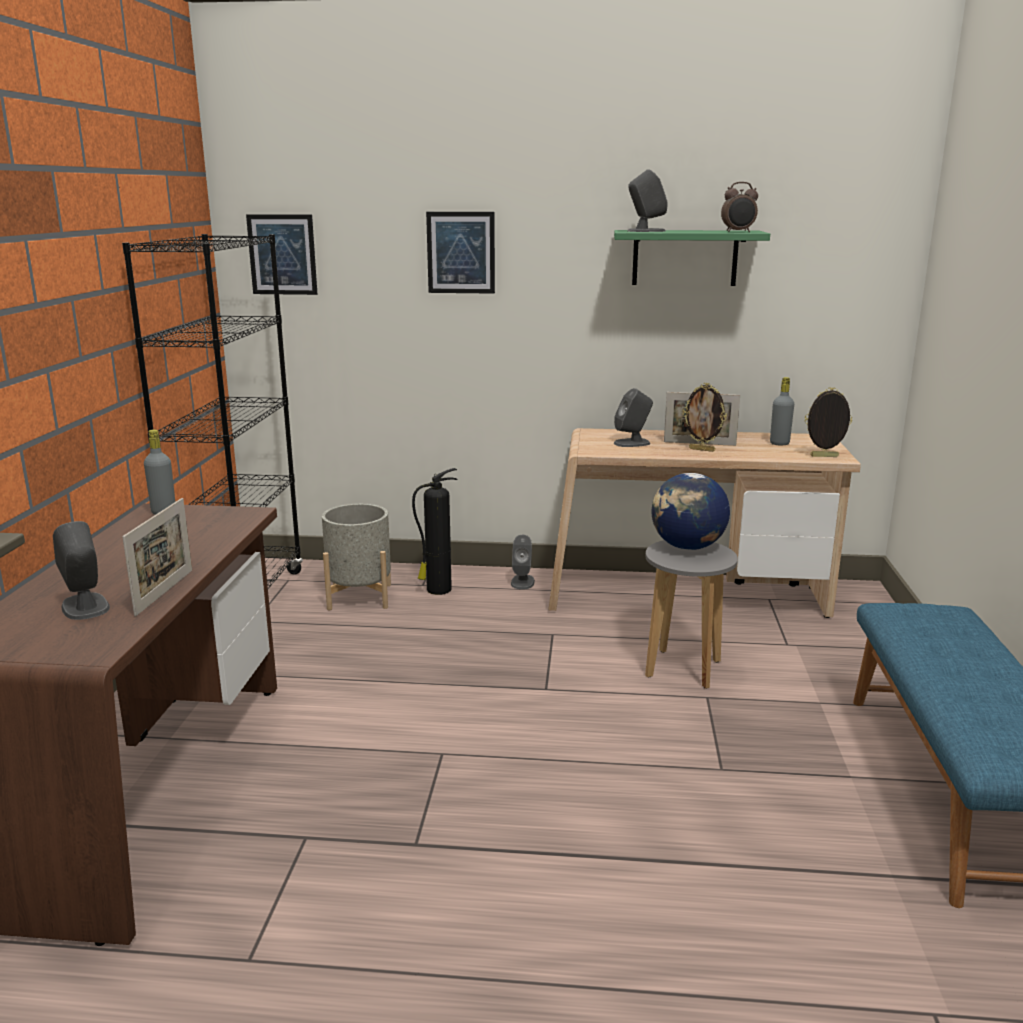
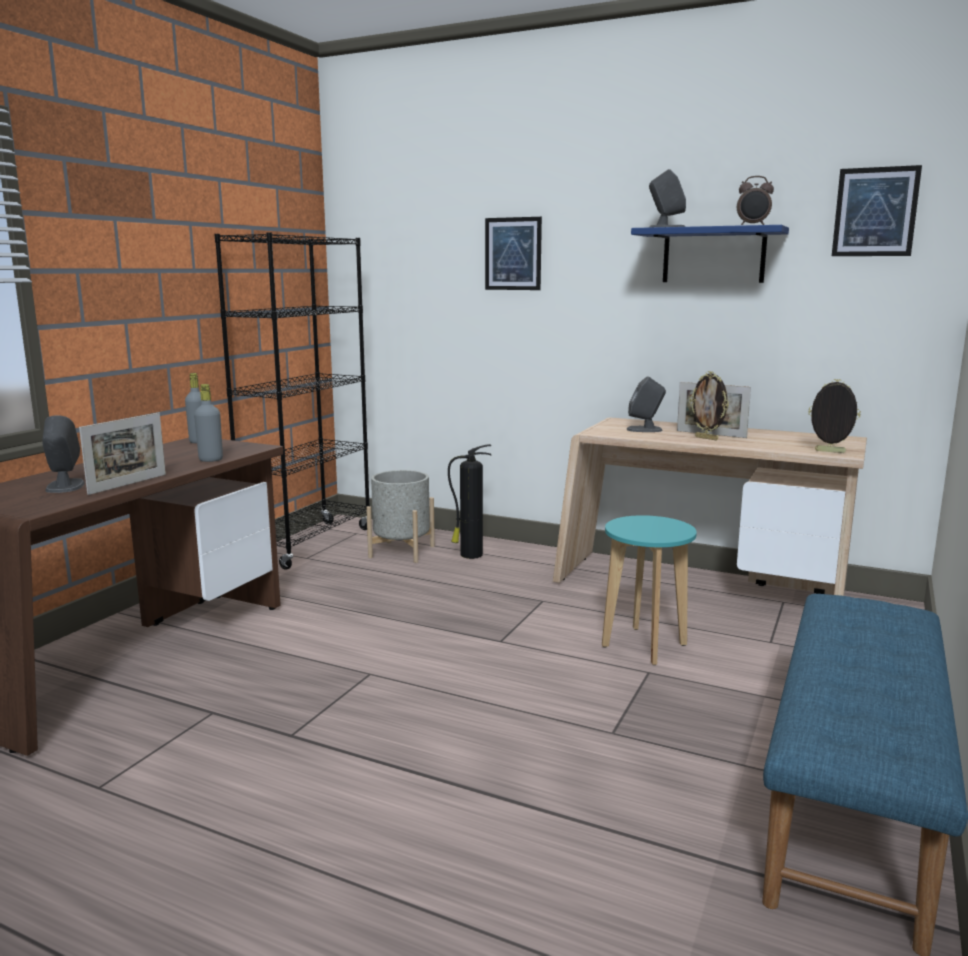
camera: 20 degrees right, 5 degrees down
(282, 254) = (374, 257): picture -> picture (875, 212)
(522, 582) = (549, 558): grey speaker -> none
(683, 669) = (644, 646): grey stool -> turquoise stool
(684, 258) = (713, 255): green shelf -> blue shelf
(687, 547) = (652, 522): globe -> none
(779, 443) = (795, 439): grey bottle -> grey bottle (211, 460)

